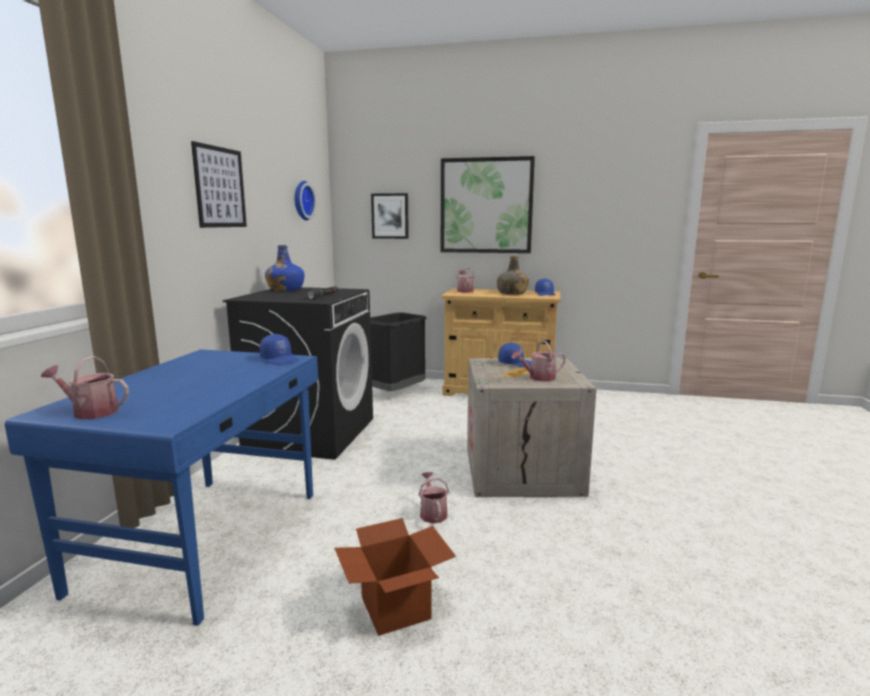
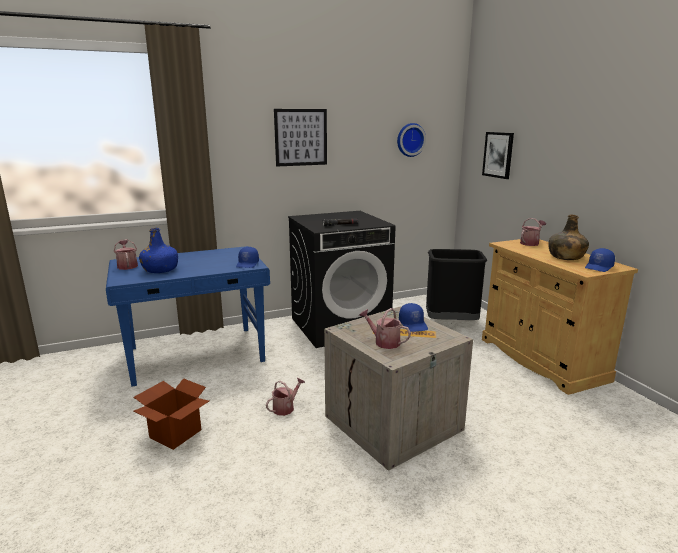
camera: 55 degrees right, 5 degrees up
(285, 290) = (347, 214): blue bottle -> blue bottle (160, 270)
(486, 206) = (577, 151): picture -> none

